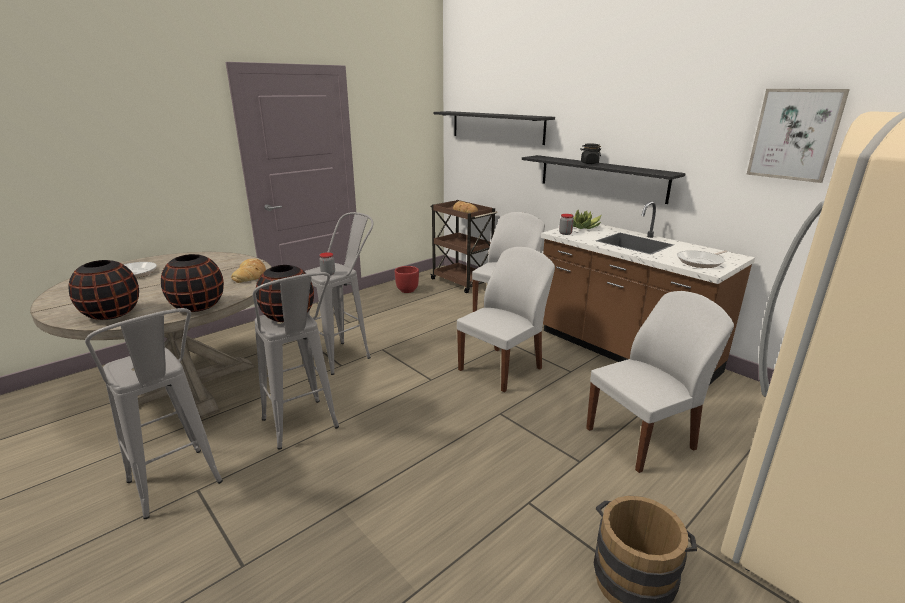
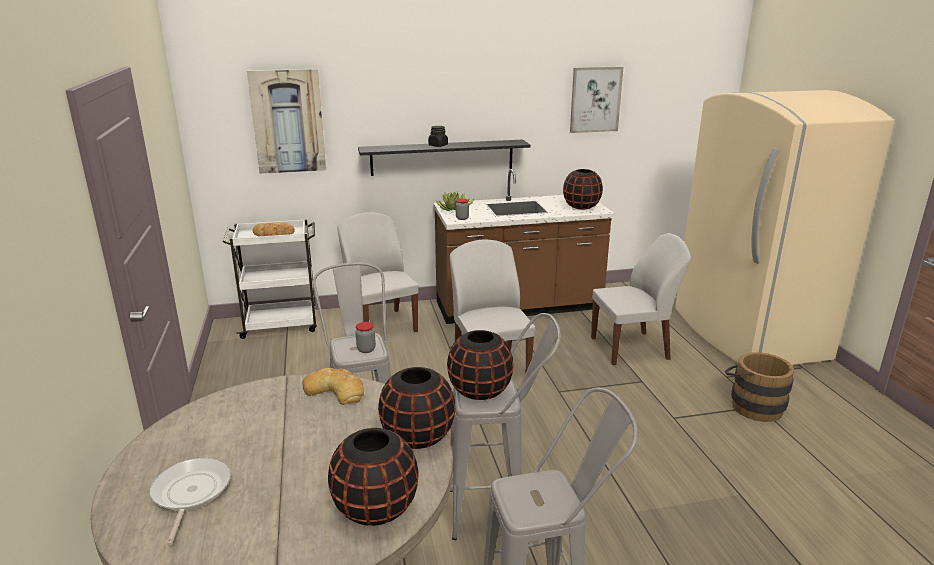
camera: 60 degrees left, 0 degrees up
(407, 290) = (249, 363): red planter -> none
(462, 282) = (282, 325): brown cart -> white cart
(496, 127) = (288, 121): black shelf -> picture
(642, 438) = (632, 348): white chair -> white chair turned 75 degrees clockwise
(701, 262) = (581, 207): frying pan -> black vase

